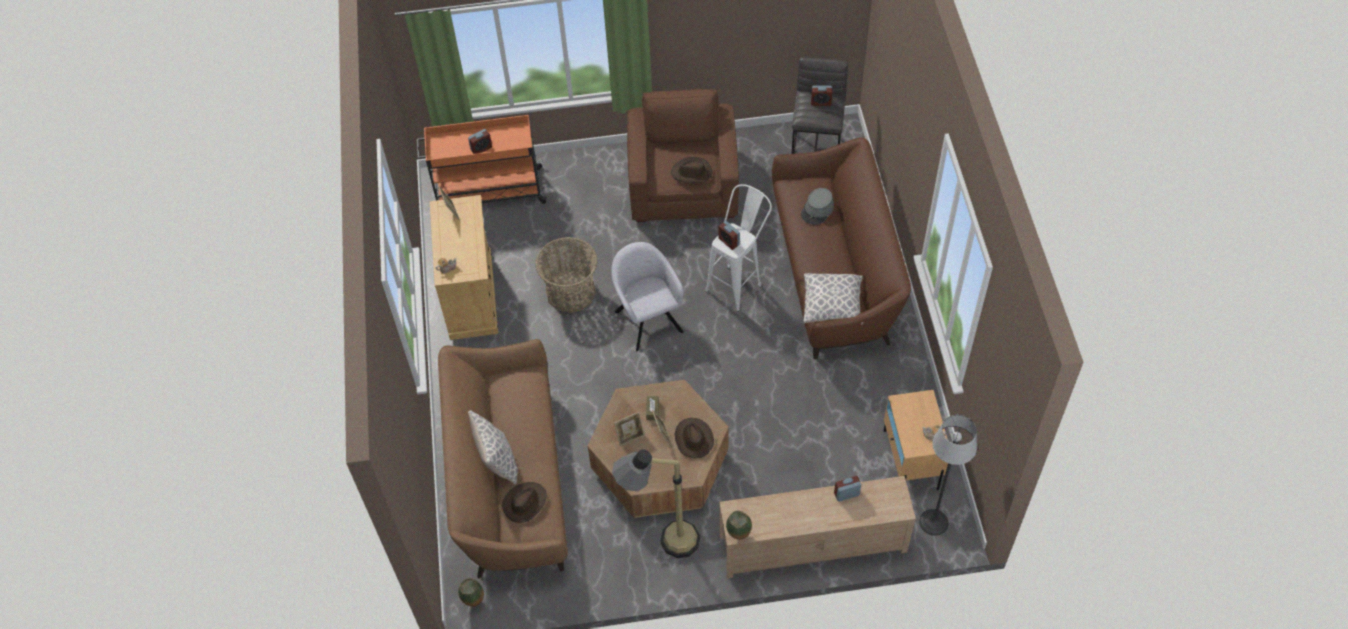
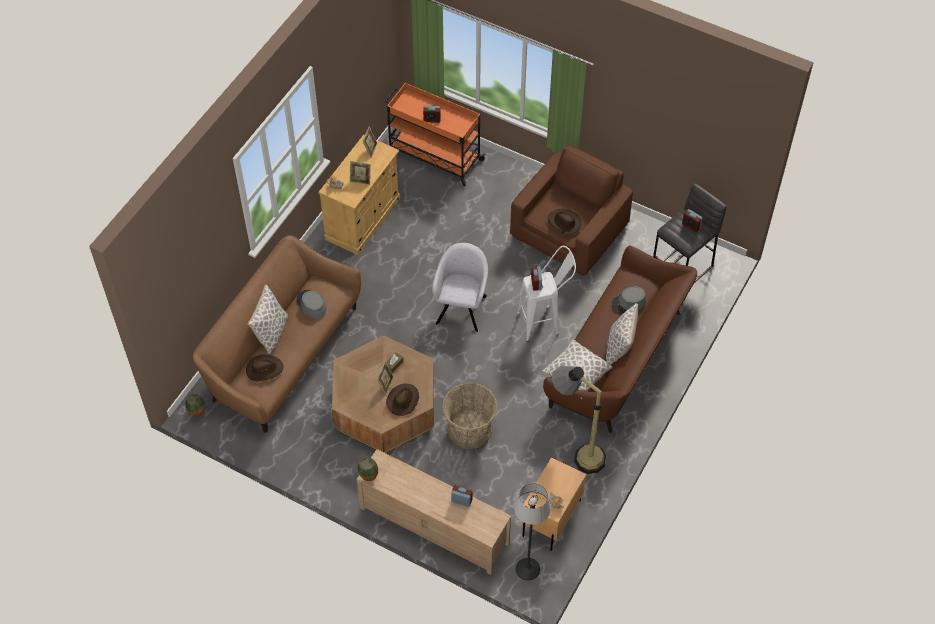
camera: 35 degrees right, 0 degrees up
(514, 406) = (311, 304): none -> grey hat
(570, 292) = (428, 257): basket -> basket (469, 429)
(630, 436) = (365, 371): picture frame -> picture frame (360, 180)
(661, 543) = (340, 457): floor lamp -> floor lamp (576, 453)
(847, 255) = (619, 347): none -> pillow

